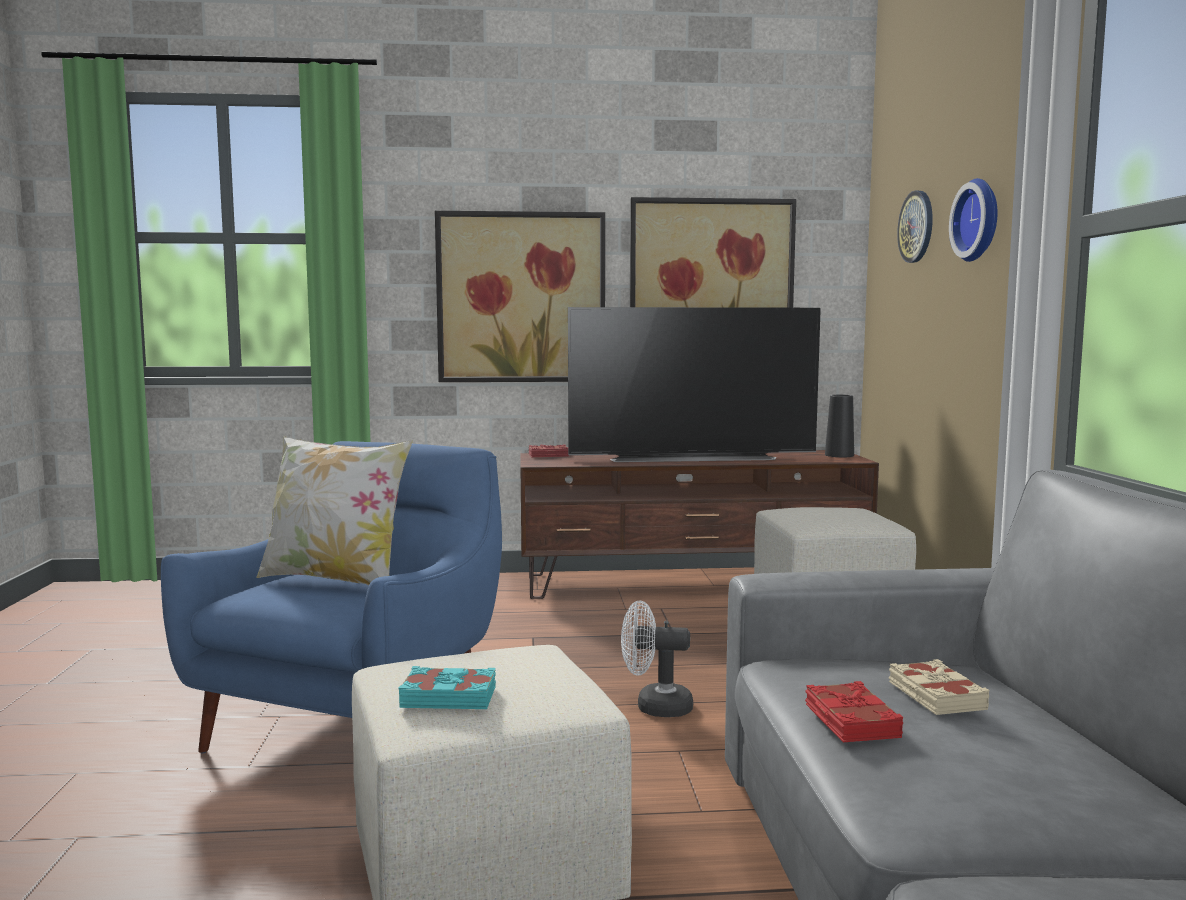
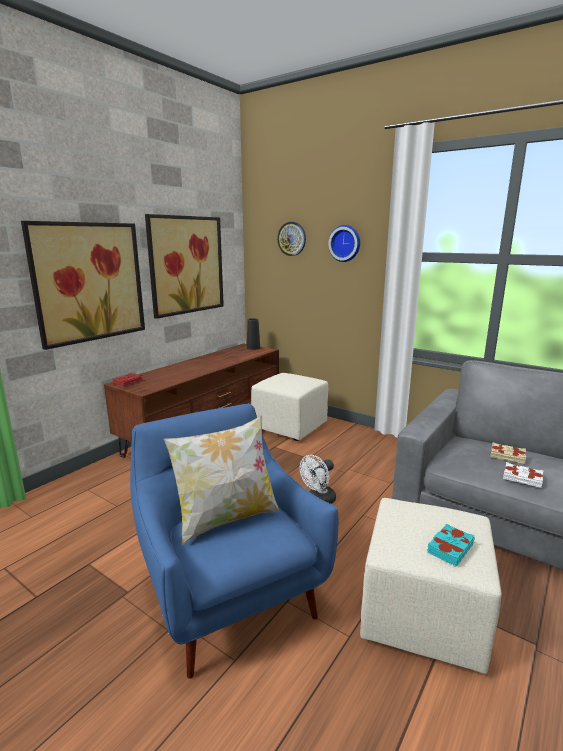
camera: 50 degrees left, 10 degrees up
(691, 458) = (203, 365): television -> none
(850, 721) = (522, 478): red book -> white book

